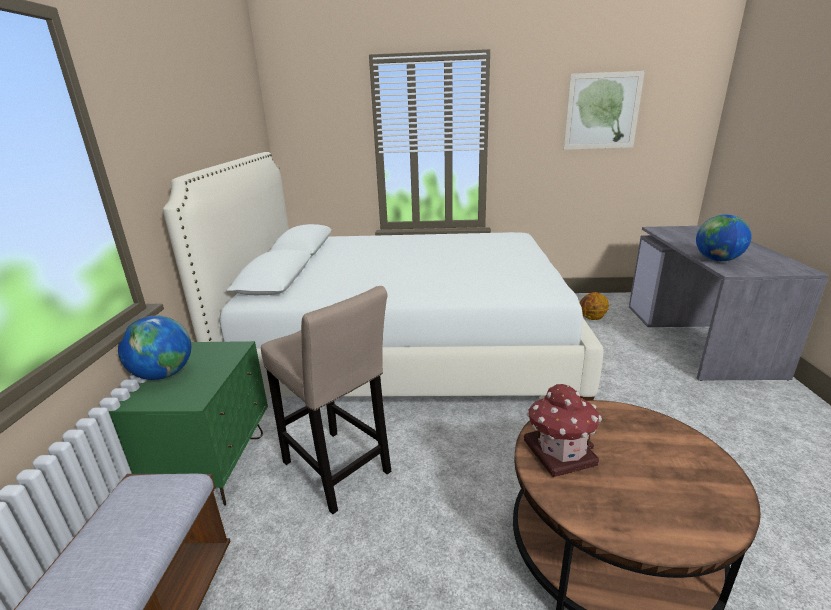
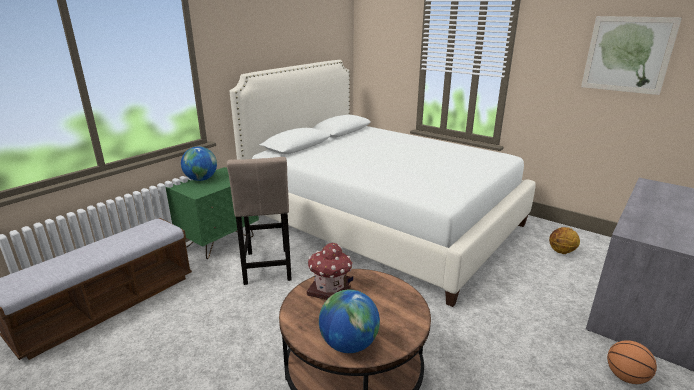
camera: 35 degrees right, 0 degrees up
(717, 260) = (641, 221): globe -> globe (349, 344)
(772, 408) = (626, 377): none -> basketball

